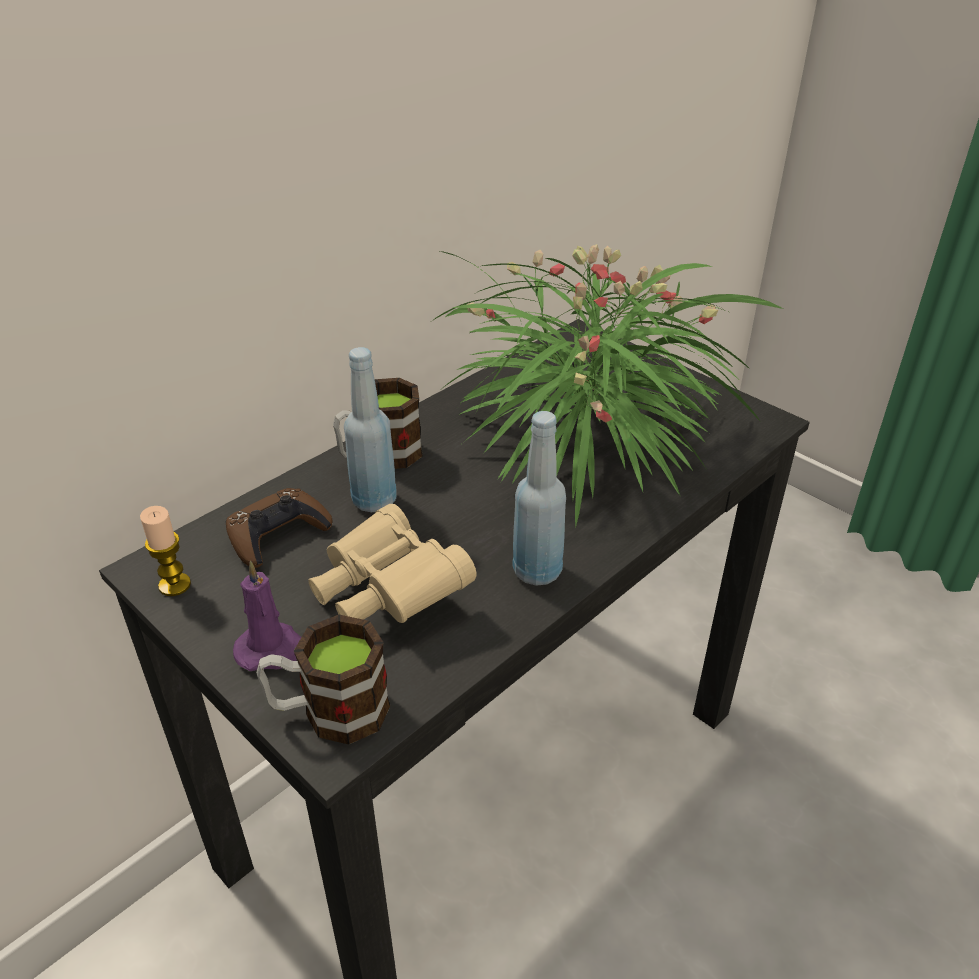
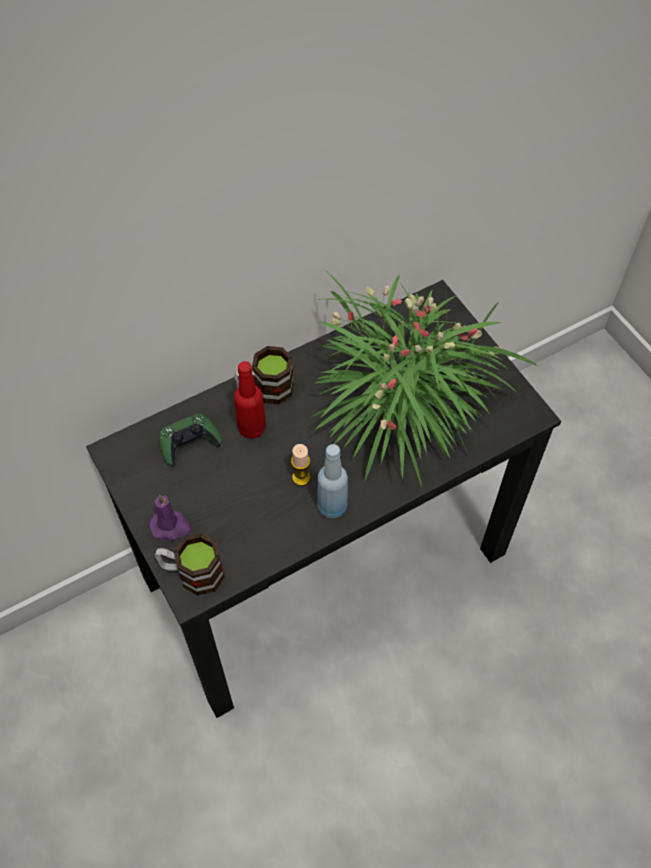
camera: 15 degrees right, 20 degrees up
(174, 585) = (125, 467): candle -> candle (301, 478)
(278, 535) = (189, 443): brown game controller -> green game controller
(374, 500) = (252, 428): blue bottle -> red bottle
(386, 592) = (241, 501): beige binoculars -> none

